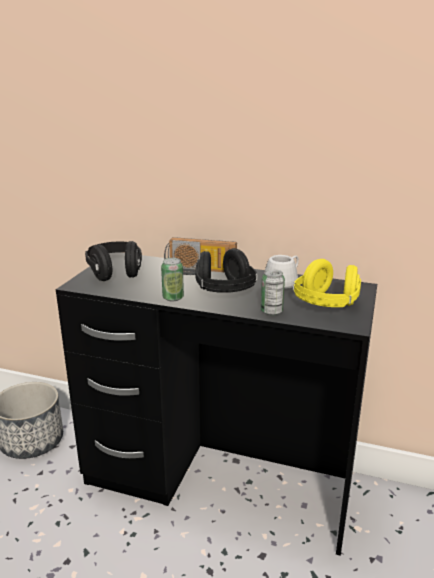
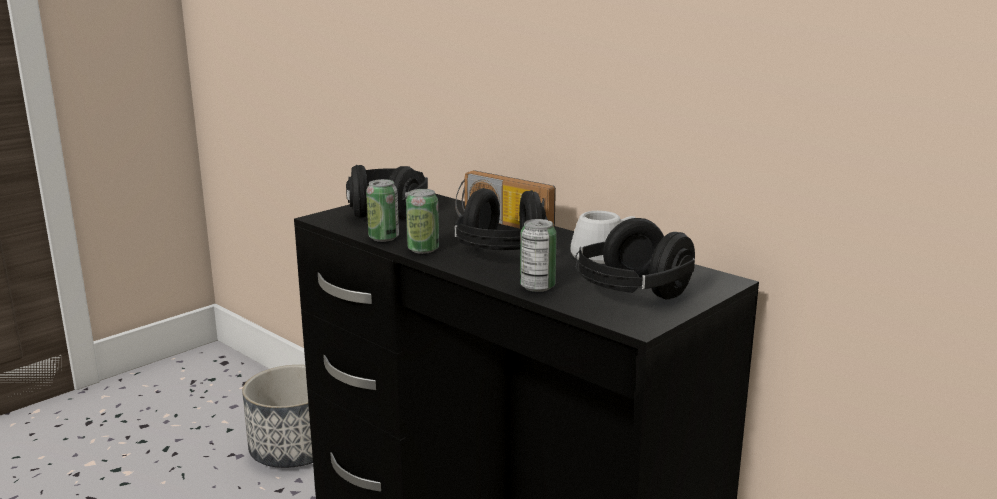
camera: 25 degrees right, 5 degrees down
(137, 294) = (383, 238): none -> can
(326, 305) = (632, 293): yellow headphones -> black headphones

